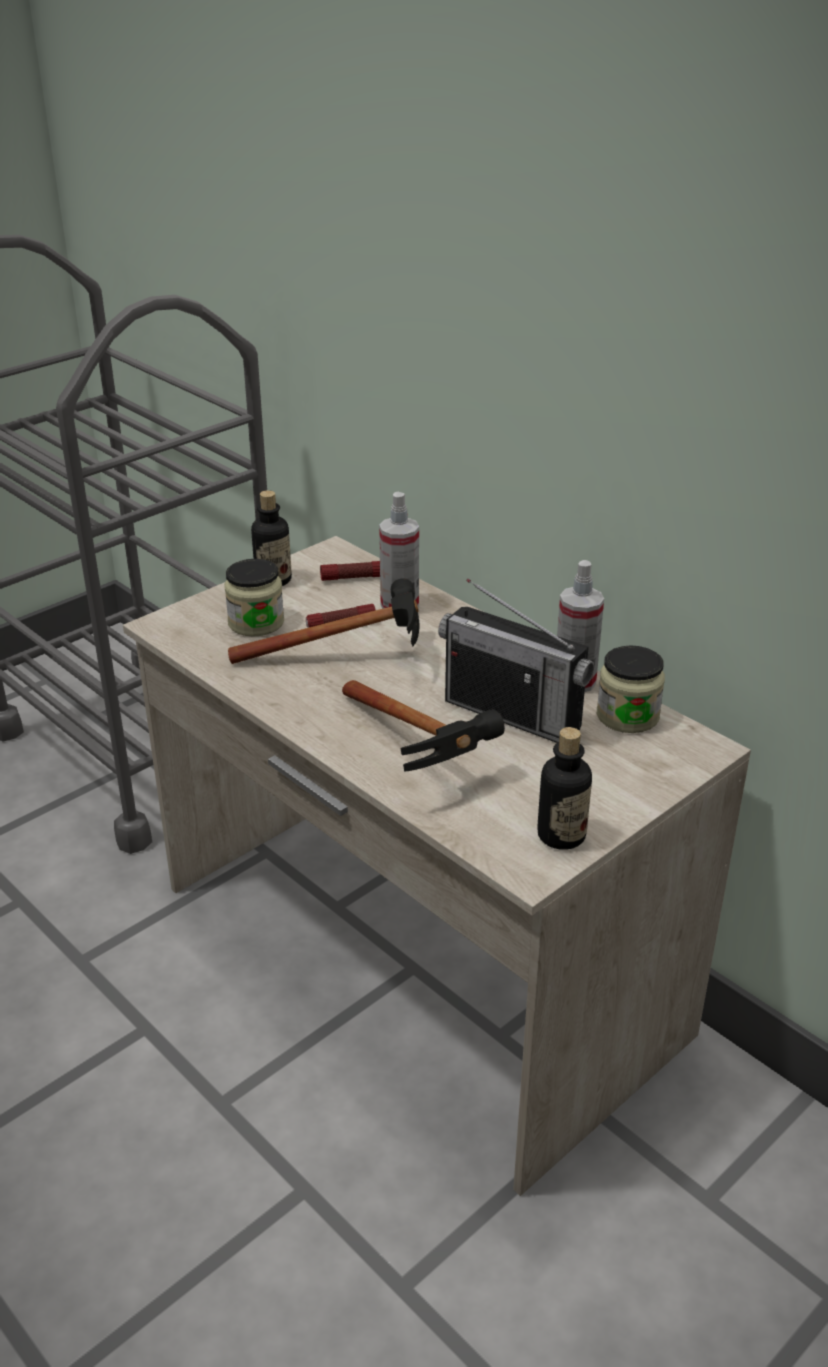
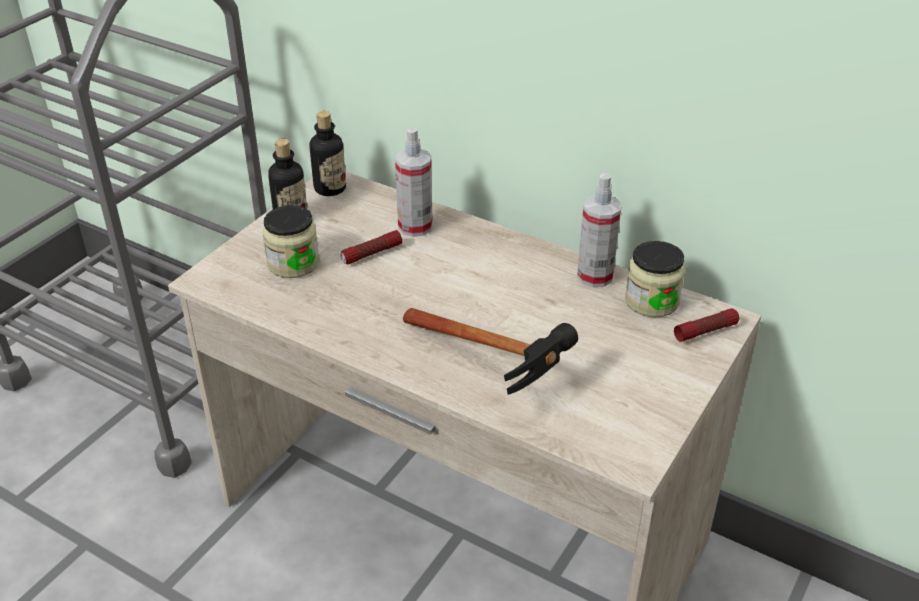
camera: 15 degrees left, 5 degrees up
(352, 657) = (395, 284): hammer -> none
(353, 578) = (362, 205): flashlight -> flashlight (705, 331)
(512, 715) = (557, 316): radio -> none
(561, 835) = (646, 424): bottle -> bottle (330, 188)

